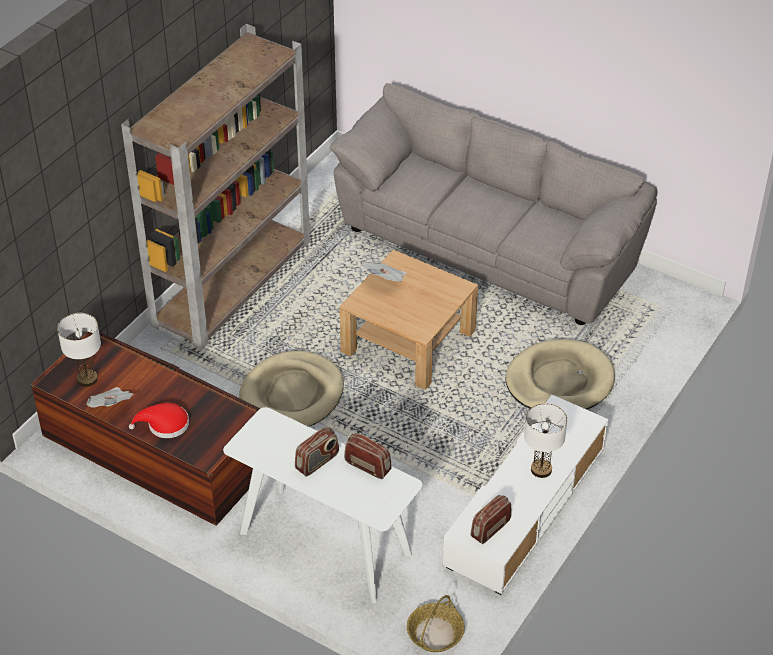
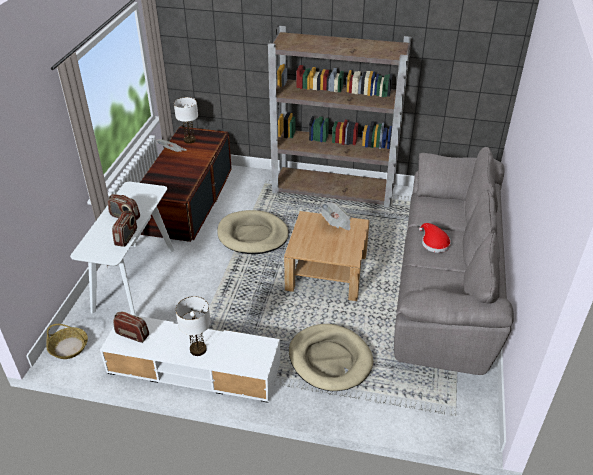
camera: 70 degrees right, 5 degrees down
(164, 425) = (164, 171): red hat -> red hat (433, 243)

